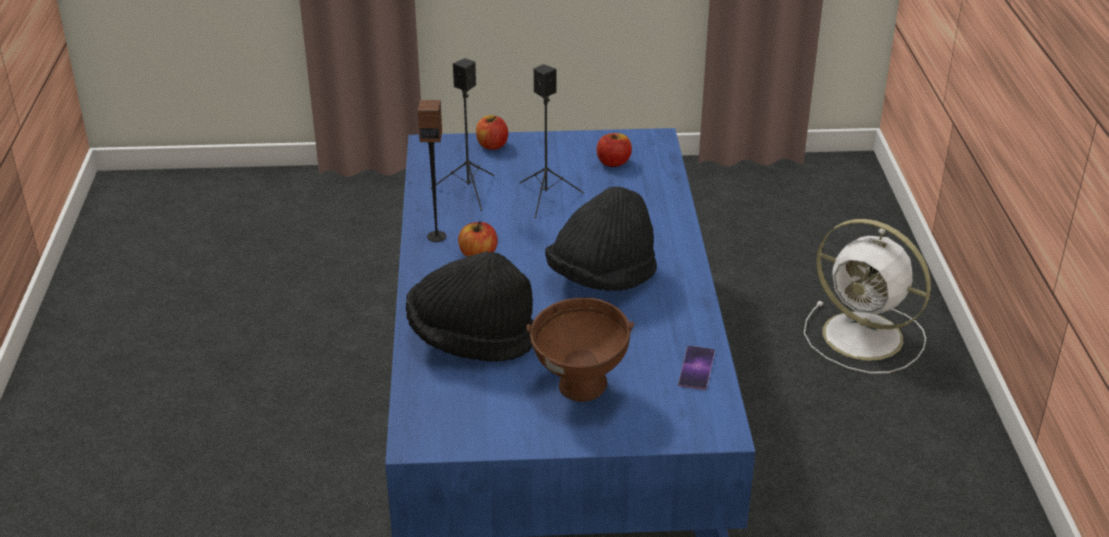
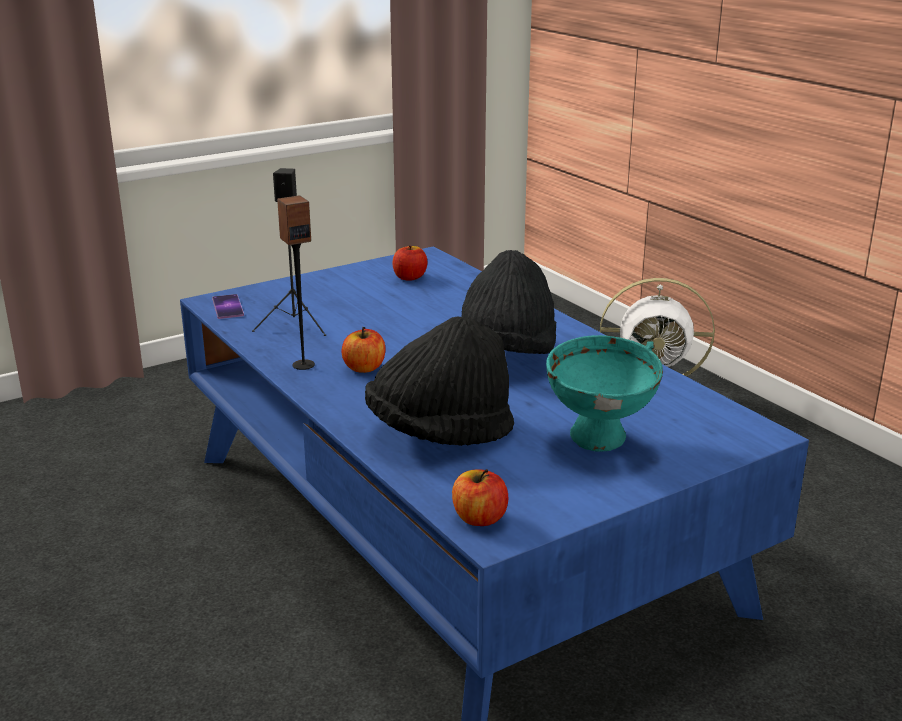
camera: 30 degrees left, 10 degrees down
(492, 145) = (278, 289): apple -> apple (479, 518)
(547, 197) = (378, 312): black speaker -> none
(581, 391) = (600, 442): brown bowl -> turquoise bowl
(696, 368) = (676, 395): phone -> phone (227, 307)

